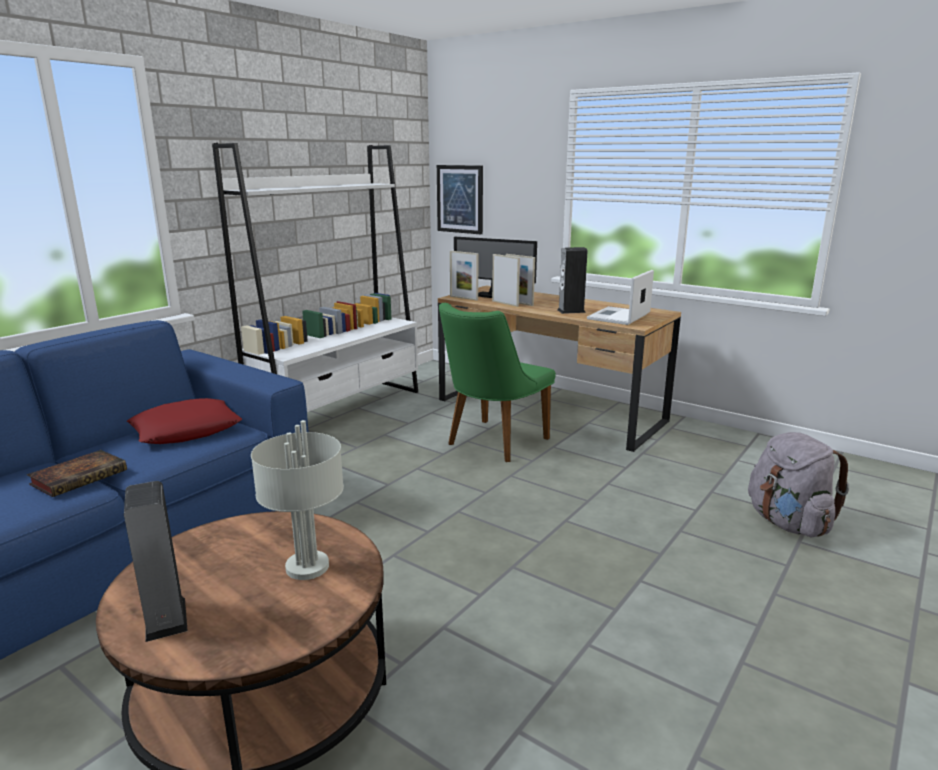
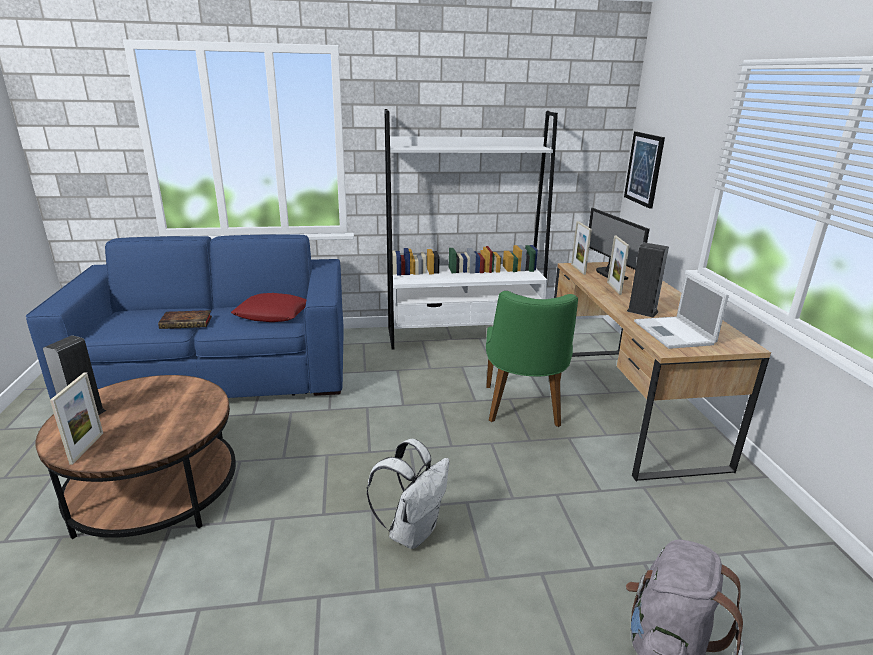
camera: 45 degrees right, 5 degrees up
(307, 568) = (163, 426): grey table lamp -> none
(491, 443) = (523, 410): green chair -> green chair turned 75 degrees counterclockwise
(505, 303) = (600, 285): picture frame -> picture frame (87, 448)
(566, 560) = (412, 531): none -> white backpack
(618, 317) = (674, 333): laptop -> laptop turned 90 degrees counterclockwise

